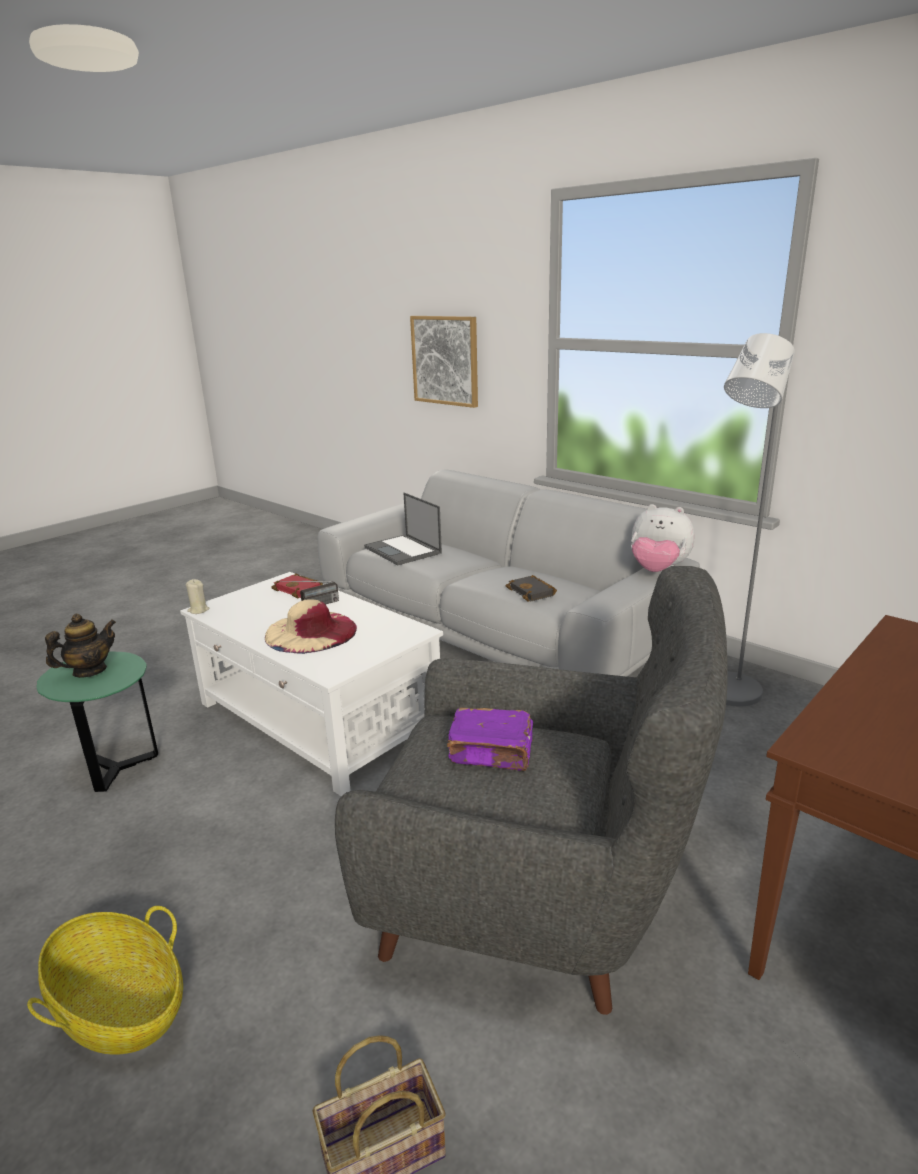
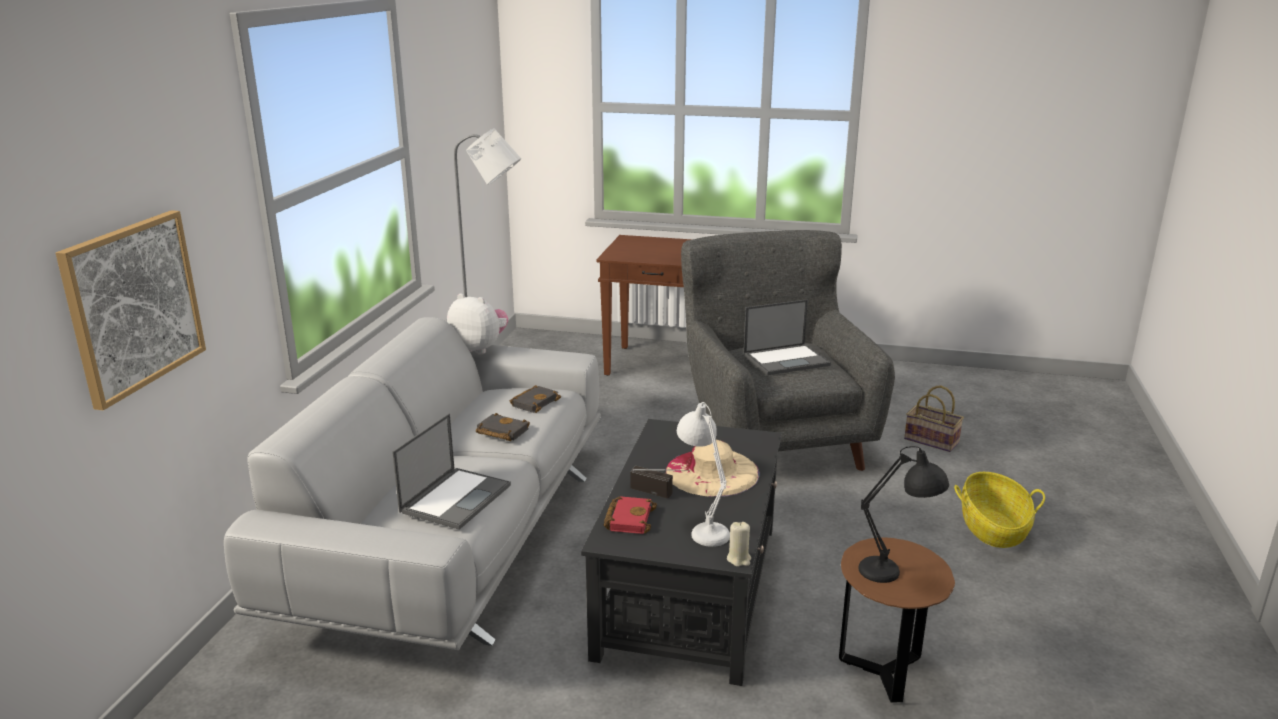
camera: 120 degrees left, 0 degrees up
(89, 671) = (896, 574): teapot -> black table lamp
(116, 768) = (884, 673): green side table -> brown side table
(249, 609) = (703, 527): none -> white table lamp
(318, 718) = (690, 588): white coffee table -> black coffee table
(488, 574) = (501, 431): none -> black book
(492, 752) = (786, 360): purple book -> laptop
(658, 570) = (480, 348): plush toy -> plush toy turned 60 degrees counterclockwise

